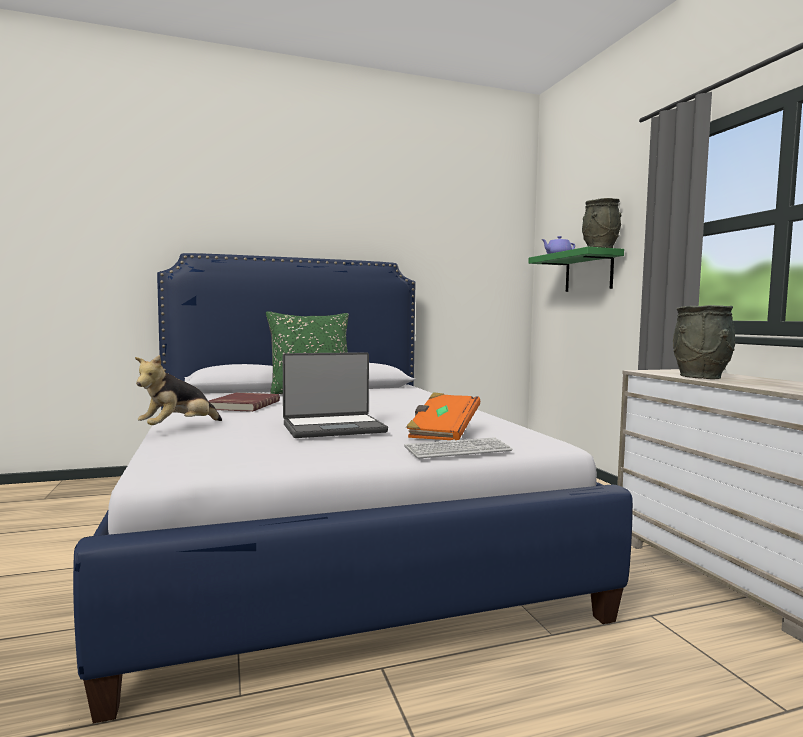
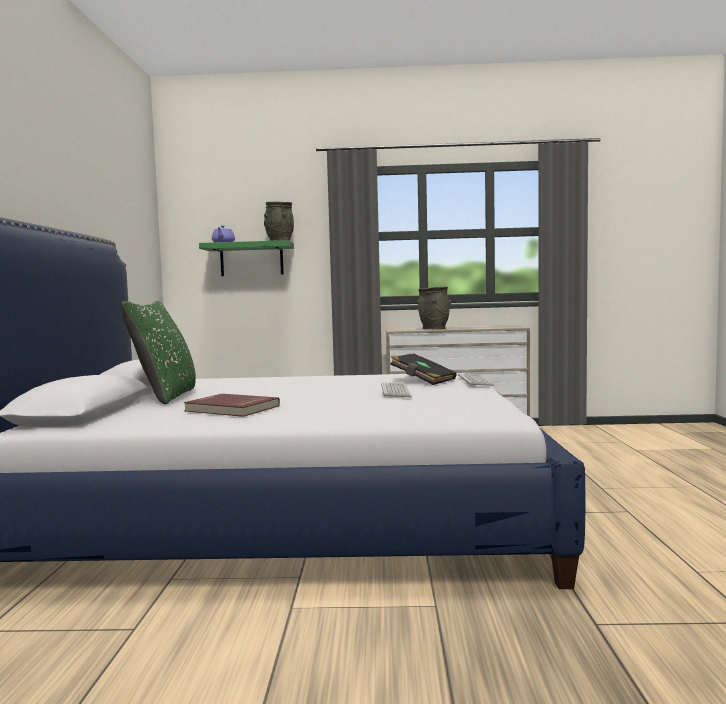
camera: 70 degrees left, 0 degrees up
(178, 428) = (350, 419): plush toy -> none
(333, 428) = (395, 391): laptop -> keyboard
(442, 433) = (422, 380): orange book -> black book

